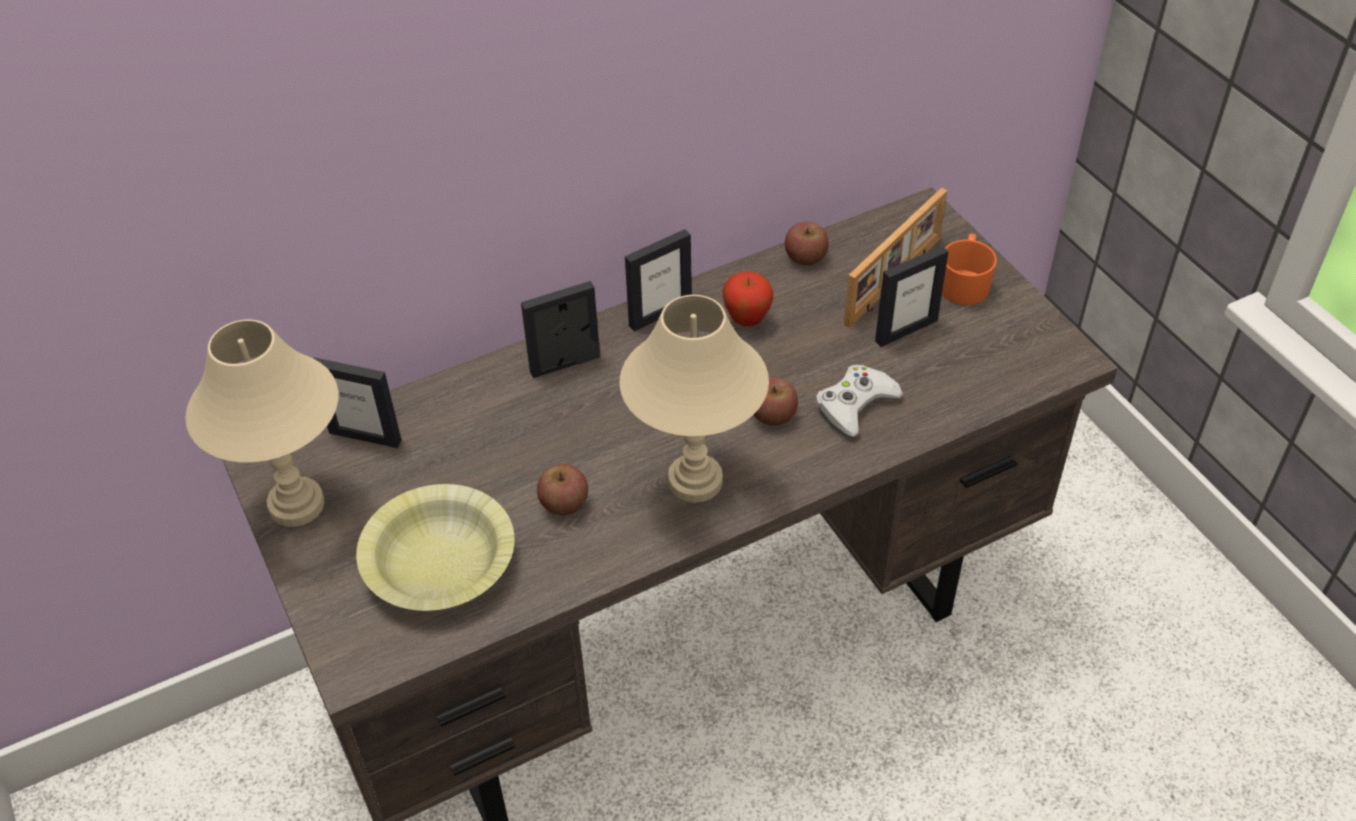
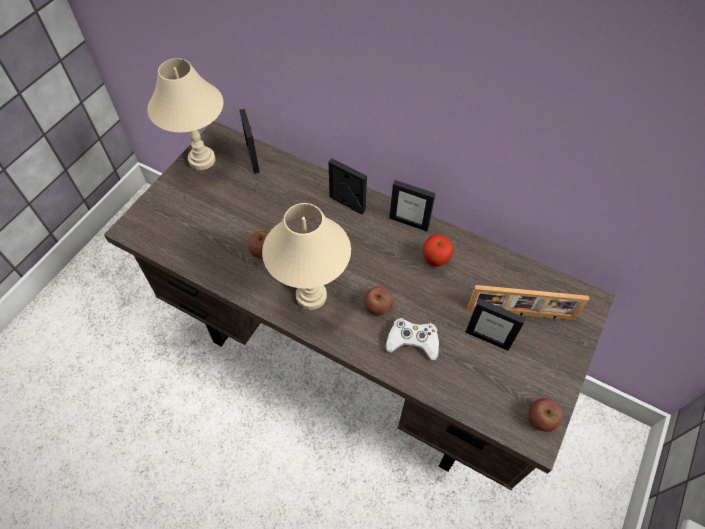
camera: 55 degrees right, 10 degrees up
(440, 562) = (201, 225): yellow bowl -> none
(805, 257) = (502, 263): apple -> apple (541, 419)
(964, 283) = (550, 350): orange mug -> none

